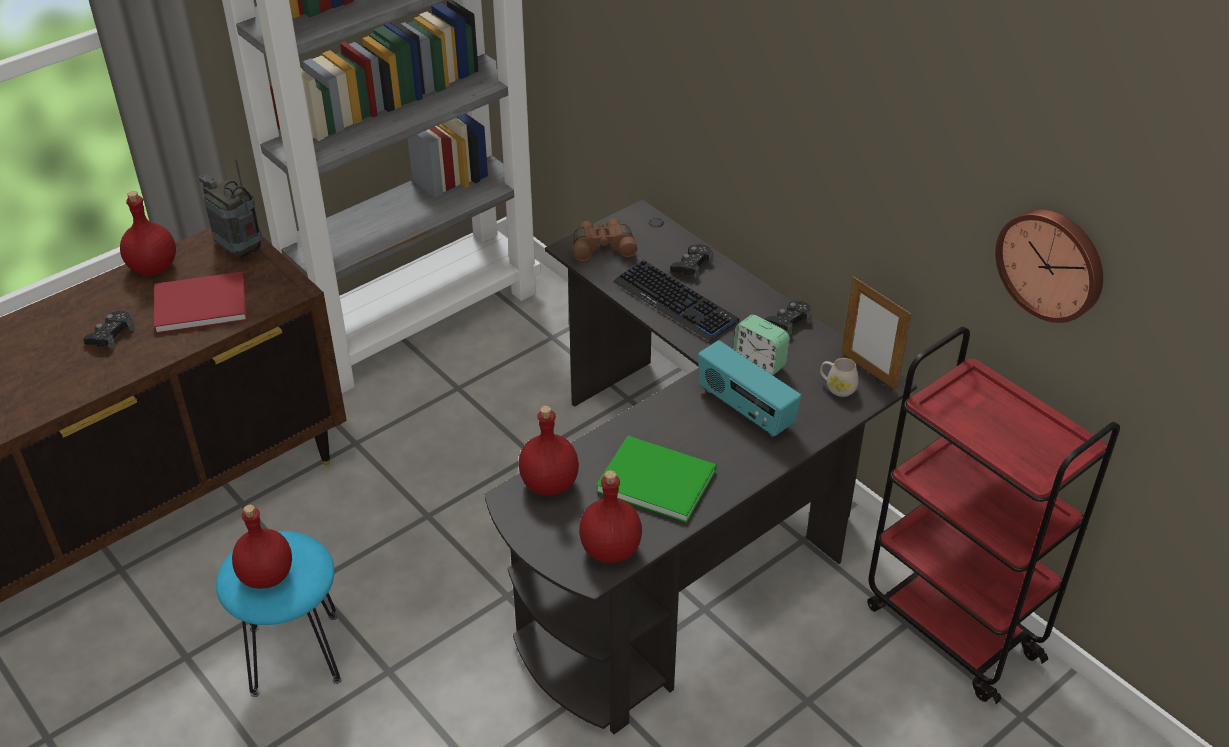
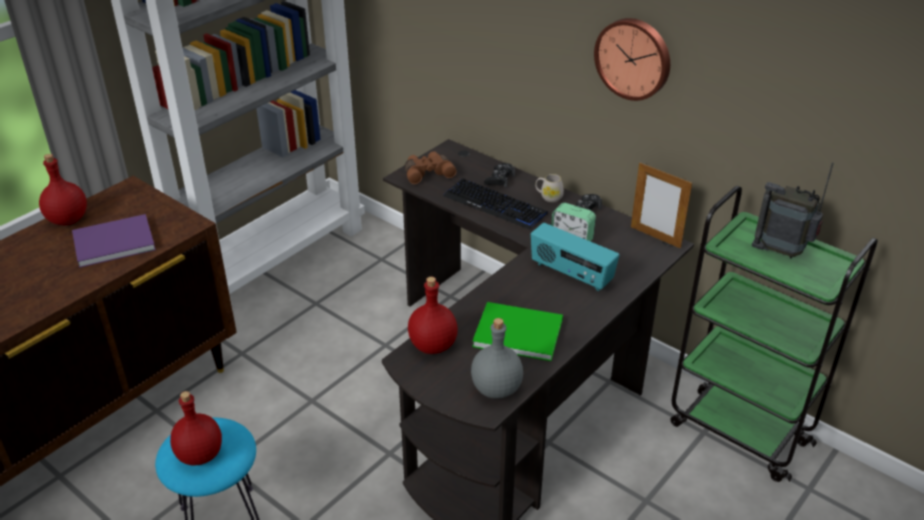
camera: 10 degrees left, 5 degrees down
(111, 335) = (40, 272): black game controller -> none
(198, 303) = (111, 242): red book -> purple book
(240, 250) = (139, 200): radio -> radio (782, 252)
(611, 548) = (496, 388): red bottle -> grey bottle
(837, 387) = (635, 251): white mug -> white mug (548, 197)
(954, 632) = (740, 434): red cart -> green cart
(1052, 263) = (809, 122): wall clock -> wall clock (634, 58)

